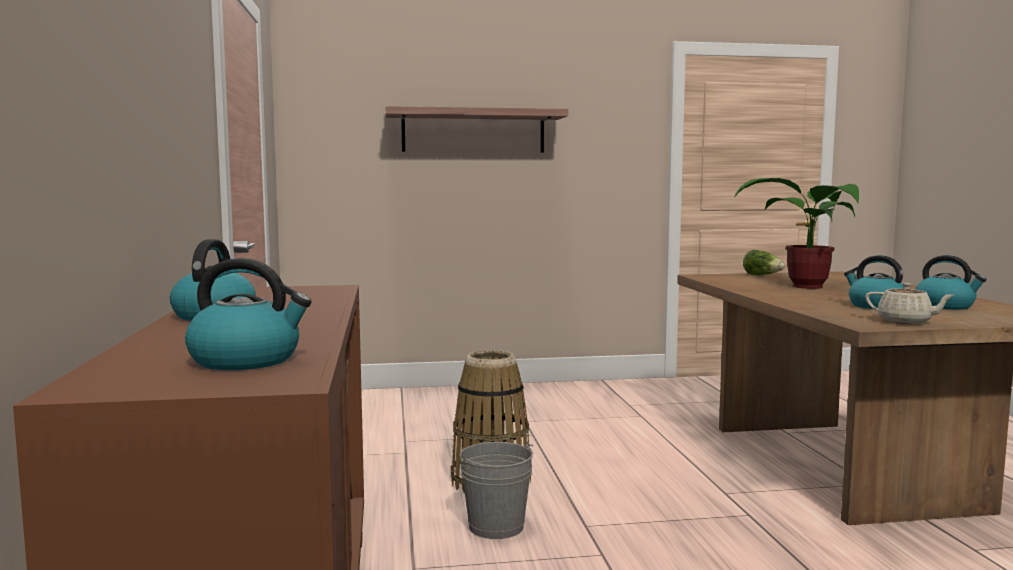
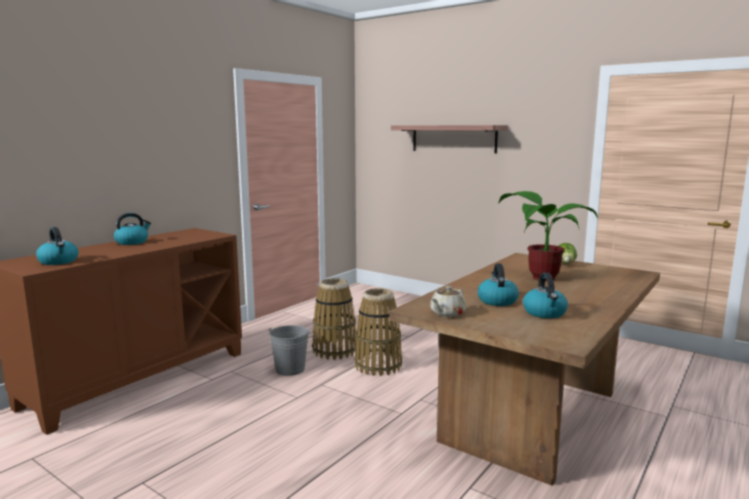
camera: 45 degrees right, 5 degrees up
(589, 477) = (378, 365): none -> basket
(905, 322) = (447, 313): beige teapot -> beige teapot turned 45 degrees clockwise

